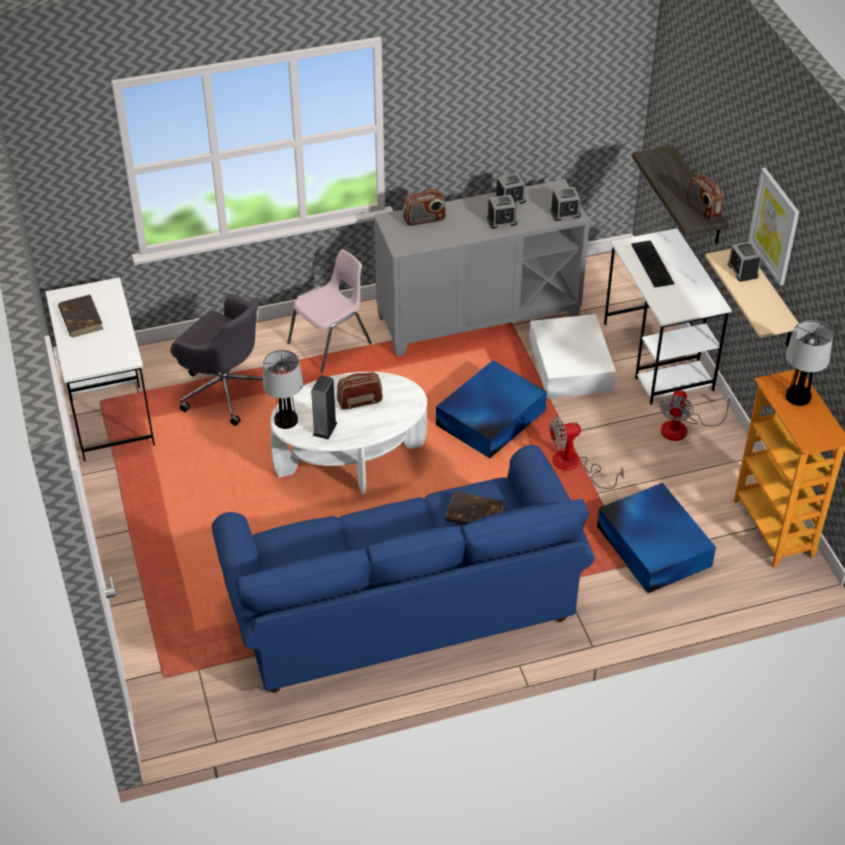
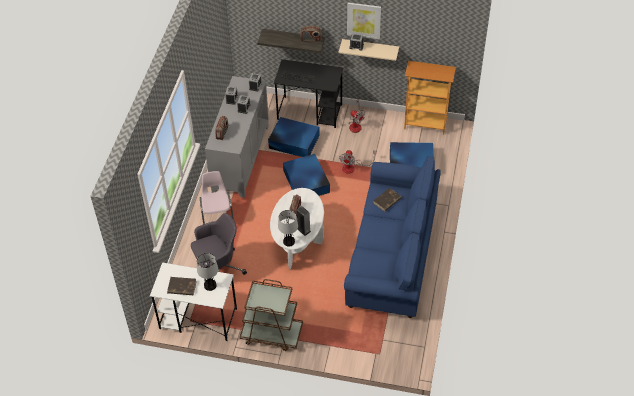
camera: 60 degrees left, 5 degrees up
(127, 510) = (271, 334): none -> brown cart
(570, 364) = (293, 141): white storage box -> blue storage box
(658, 357) = (310, 112): white desk -> black desk
(798, 396) = (422, 68): table lamp -> table lamp (210, 285)

